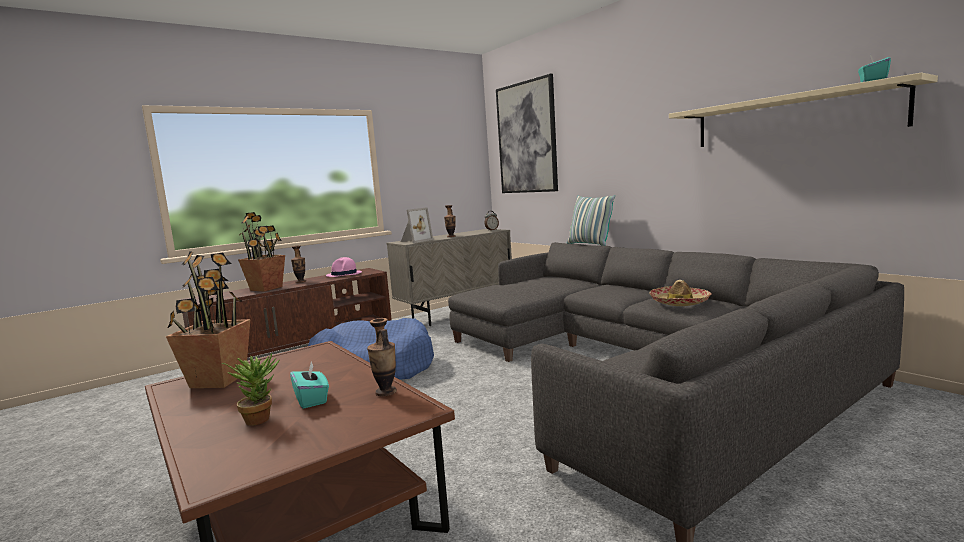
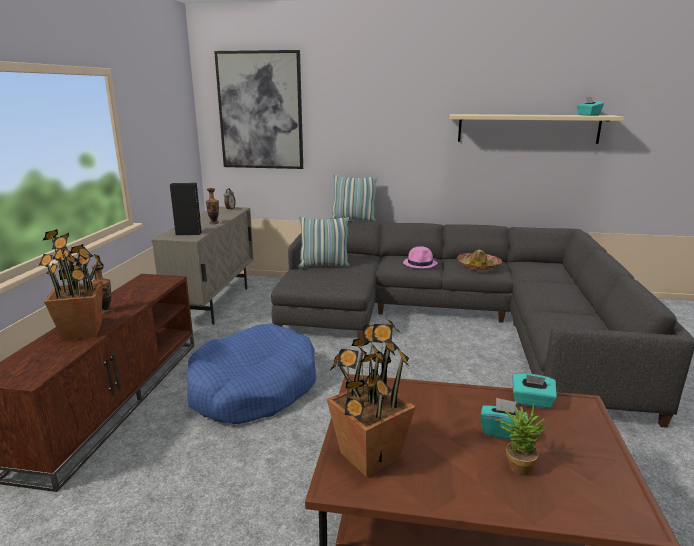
camera: 45 degrees left, 10 degrees up
(344, 274) = (139, 289): pink hat -> pink hat (420, 263)
(386, 392) = (532, 401): vase -> turquoise tissue box
(415, 241) = (188, 233): picture frame -> black speaker
(524, 283) = (324, 265): none -> pillow

